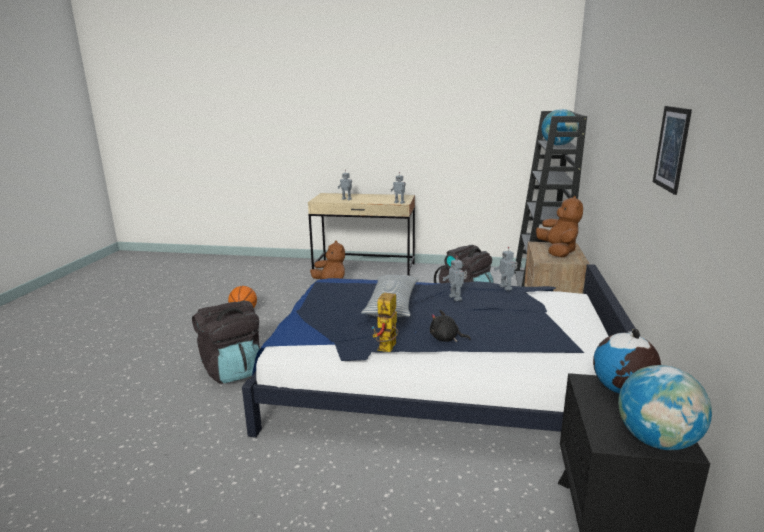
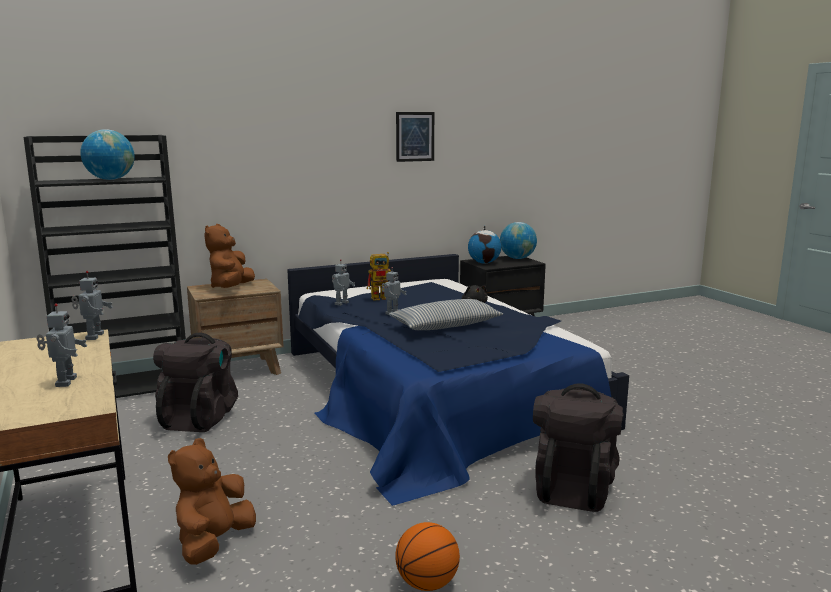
camera: 125 degrees left, 5 degrees down
(387, 349) = (523, 312): toy robot -> toy robot (383, 297)
(558, 251) = (231, 288): brown plush toy -> brown plush toy turned 45 degrees counterclockwise

